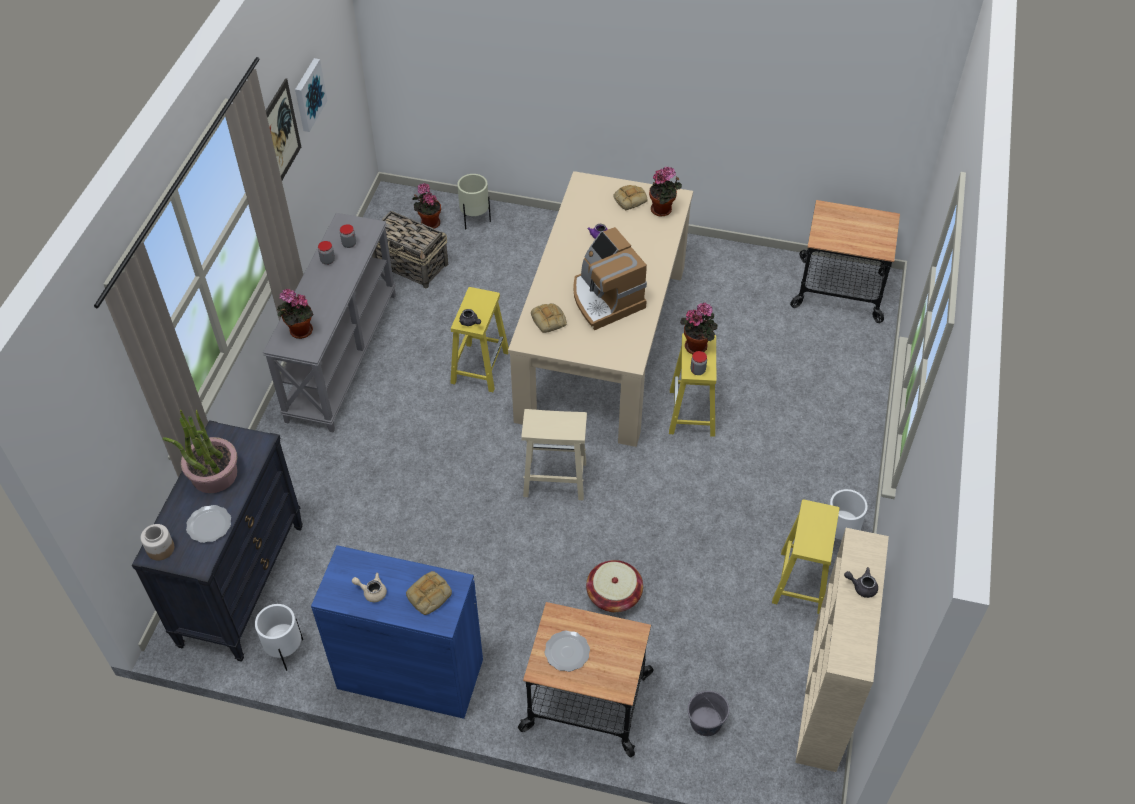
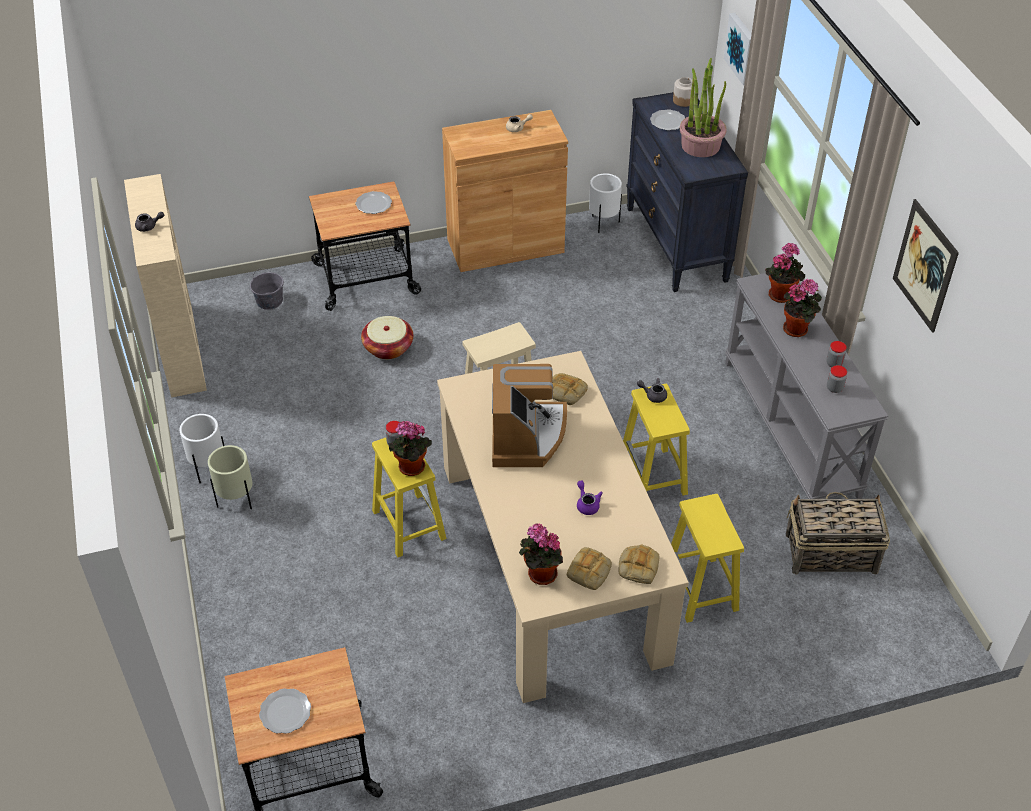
camera: 150 degrees right, 5 degrees down
(308, 94) = (969, 333): picture -> picture (742, 48)
(410, 674) = (505, 246): blue cabinet -> brown cabinet
(429, 223) = (868, 617): potted plant -> potted plant (797, 329)
(429, 596) = (476, 139): bread -> bread (638, 566)
(475, 220) = (821, 647): beige planter -> beige planter (237, 500)
(605, 299) = (526, 436): coffee machine -> coffee machine turned 60 degrees clockwise
(801, 581) = (231, 420): yellow stool -> yellow stool (701, 590)
(861, 226) = (285, 713): none -> plate

